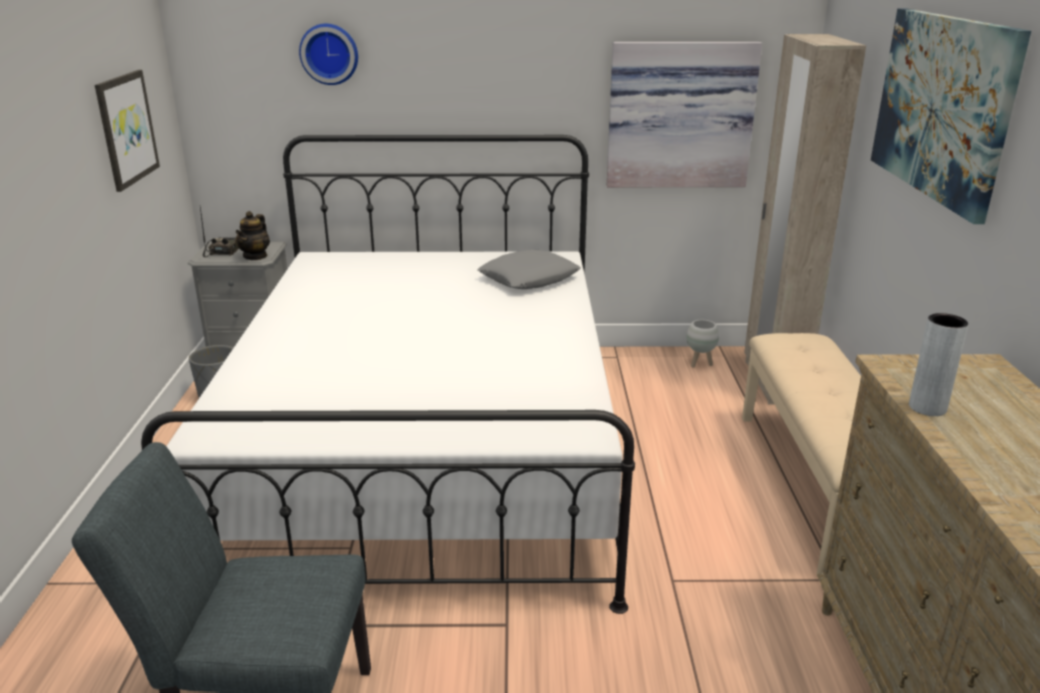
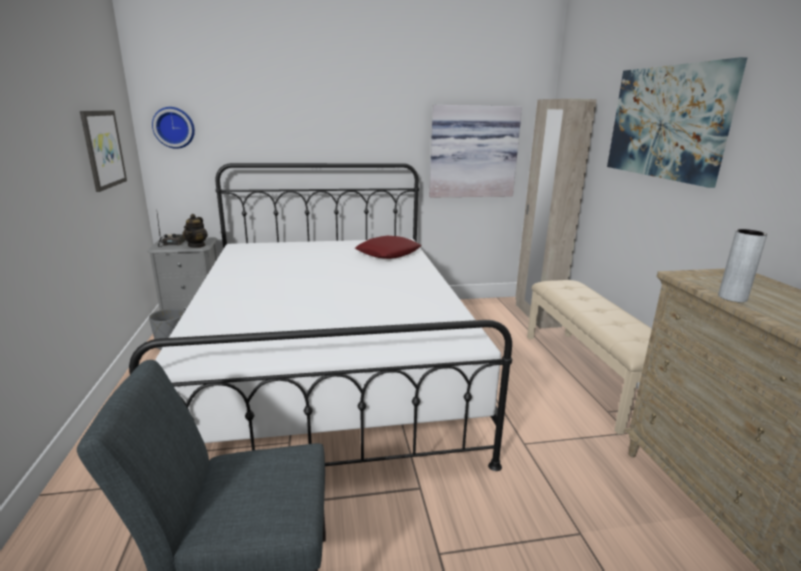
camera: 10 degrees left, 5 degrees down
(329, 54) = (248, 109): wall clock -> wall clock (174, 127)
(529, 278) = (388, 253): grey pillow -> red pillow
(700, 363) = (489, 307): white planter -> none

